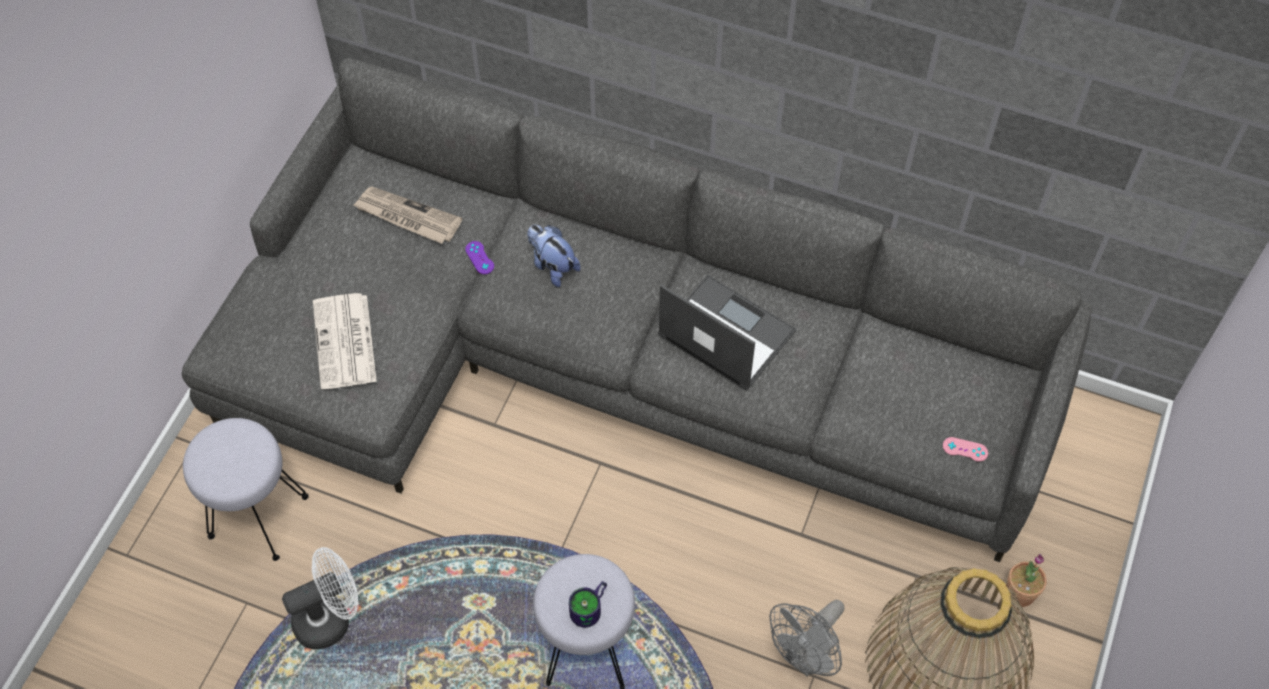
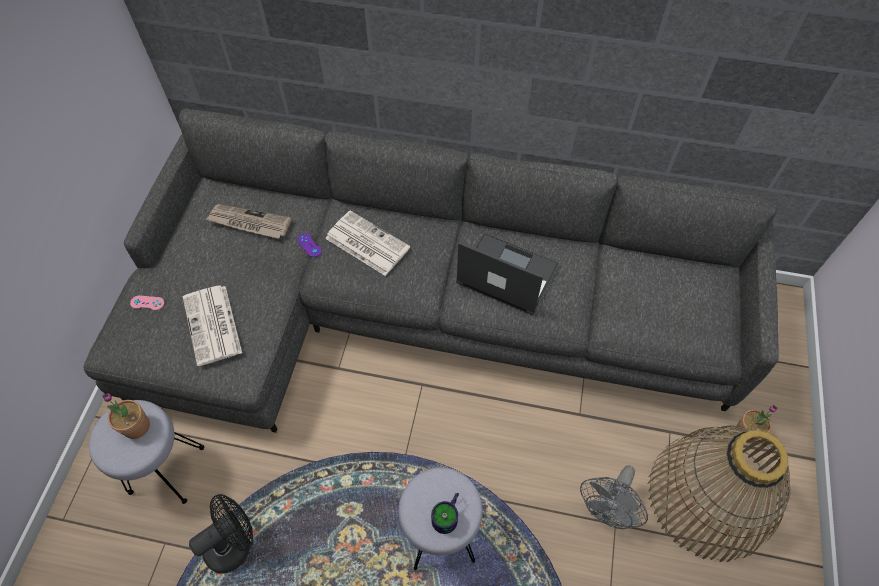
camera: 10 degrees left, 0 degrees up
(241, 449) = (136, 426): none -> potted plant
(330, 618) = (234, 544): white fan -> black fan
(552, 266) = (366, 243): plush toy -> newspaper
(965, 449) = (706, 334): pink game controller -> pink game controller (147, 303)

